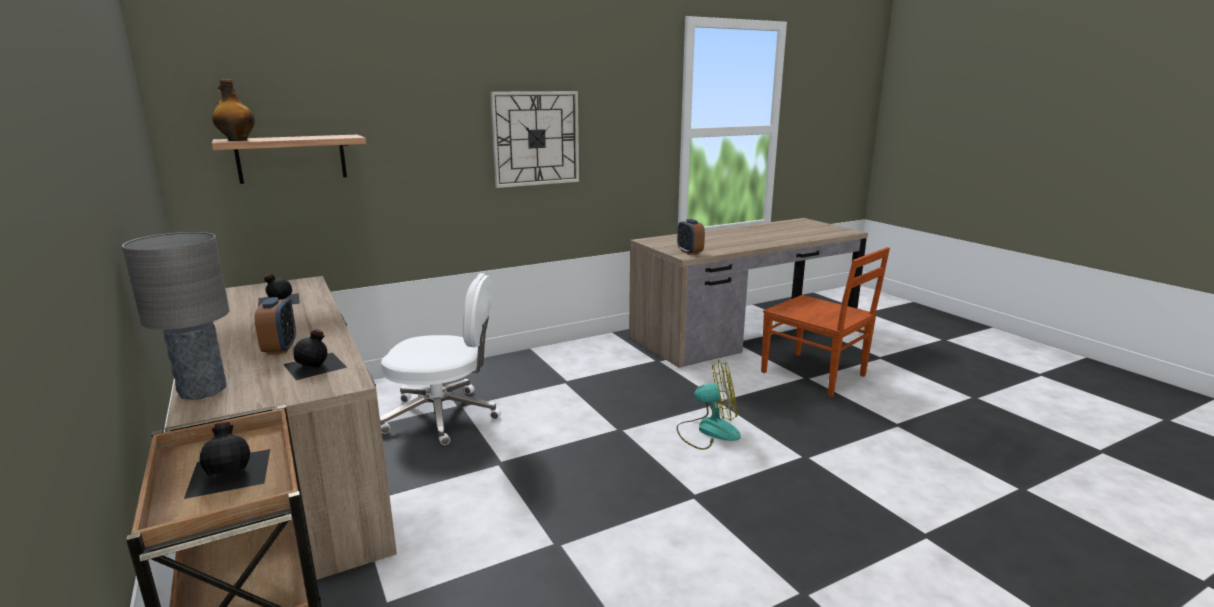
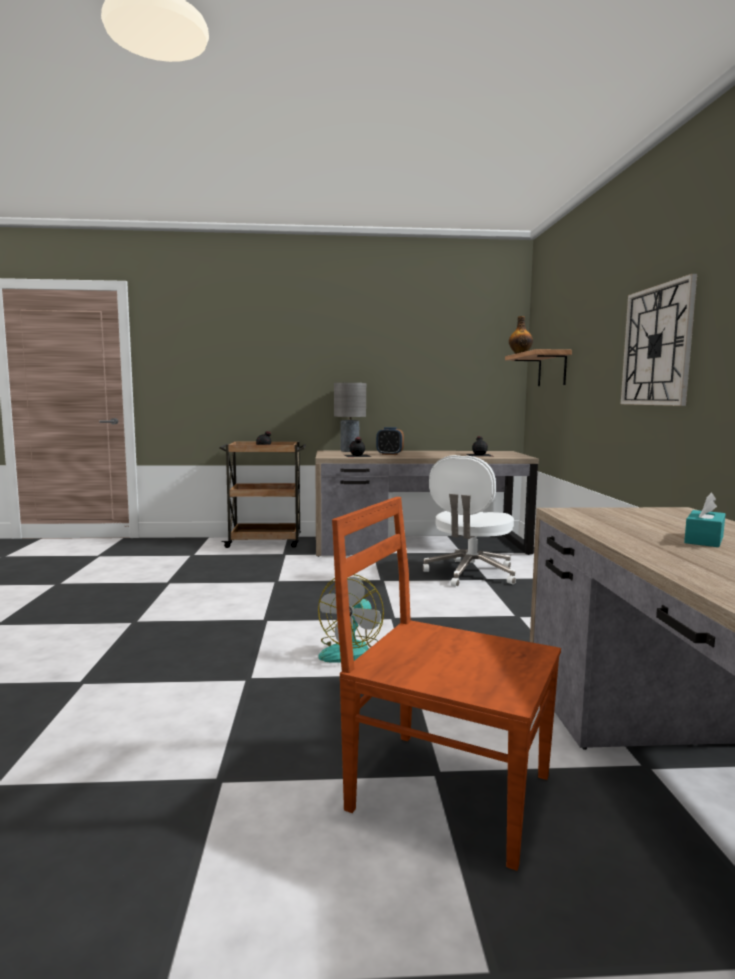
camera: 115 degrees right, 10 degrees down
(689, 252) = (587, 514): alarm clock -> none
(723, 239) = (704, 539): none -> turquoise tissue box
(815, 375) = (445, 790): brown chair -> brown chair turned 45 degrees clockwise

